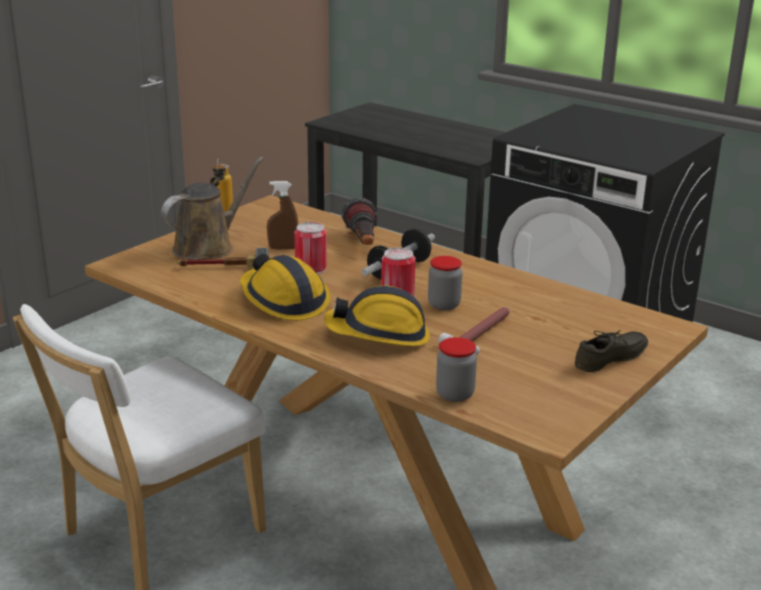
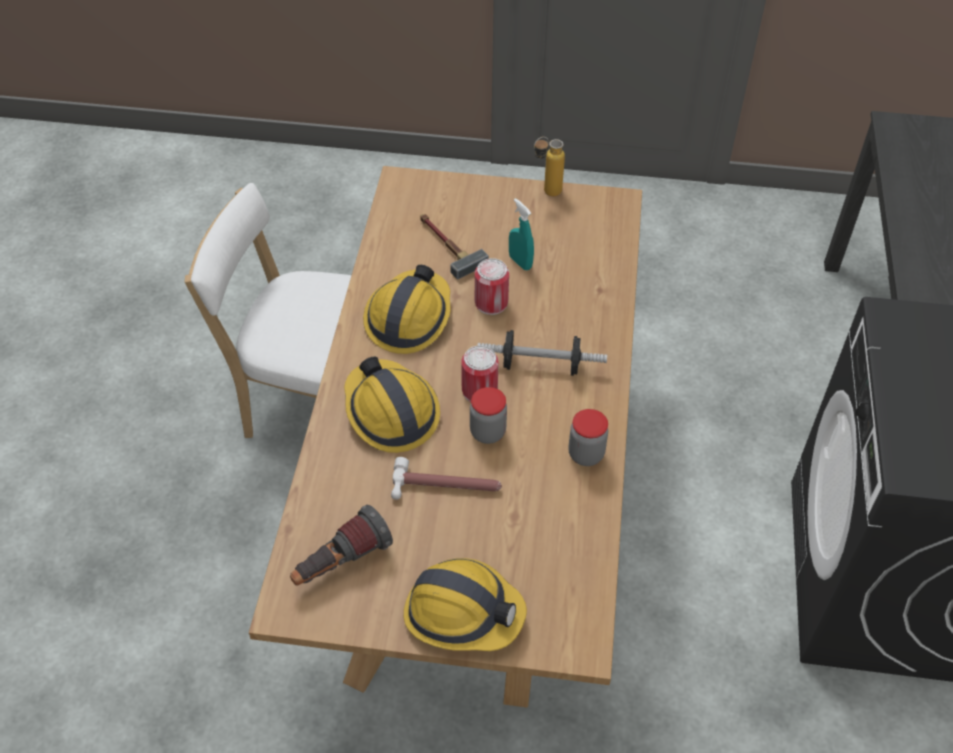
camera: 60 degrees right, 25 degrees up
(208, 247) = (479, 214): brown watering can -> none
(283, 248) = (520, 262): brown spray bottle -> turquoise spray bottle
(363, 243) = (582, 310): flashlight -> flashlight (341, 563)
(455, 394) = (314, 512): jar -> jar (586, 454)
(612, 360) = (462, 612): grey shoe -> hard hat

